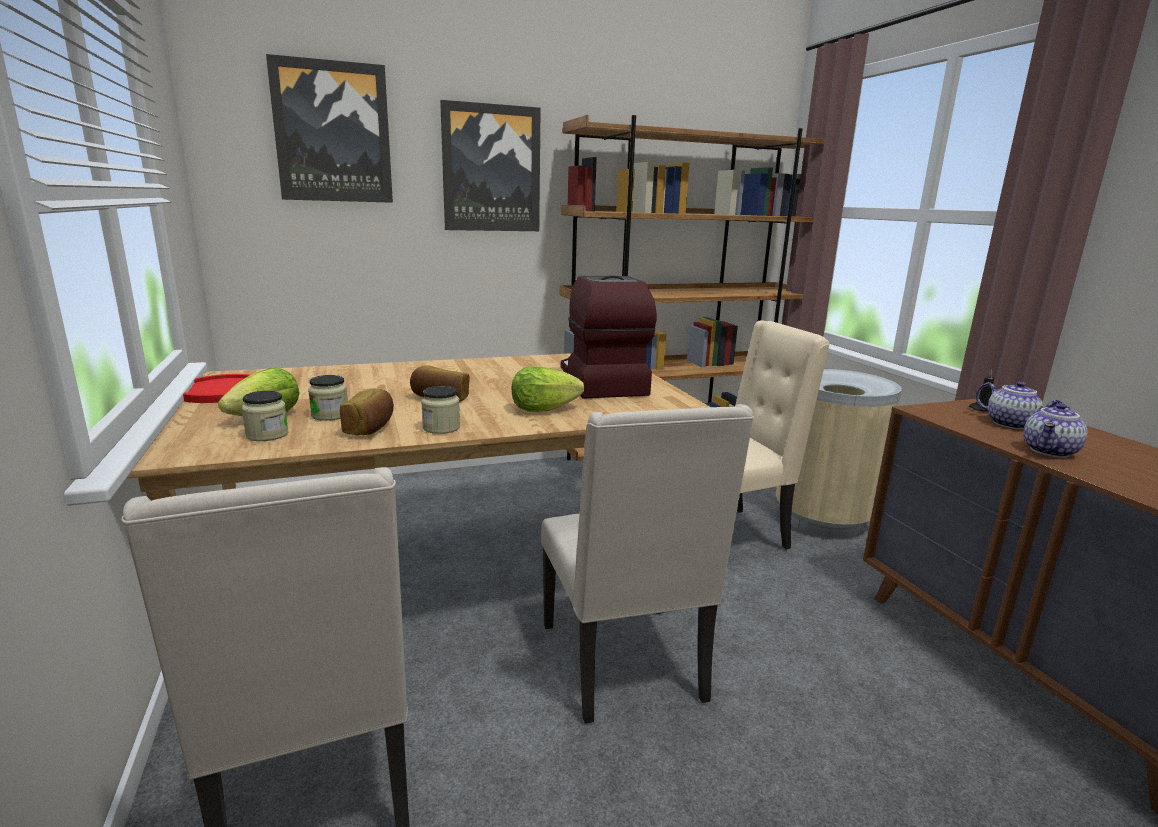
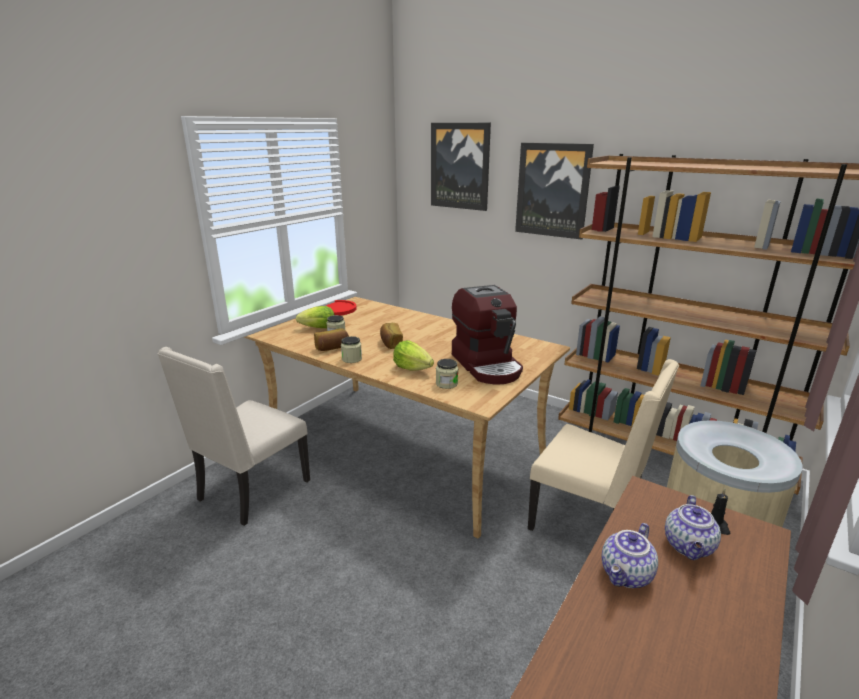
camera: 55 degrees right, 5 degrees up
(267, 435) = (300, 337): jar -> jar (446, 384)
(600, 382) = (487, 365): coffee machine -> coffee machine turned 120 degrees clockwise
(625, 664) = (400, 537): beige chair -> none
(1050, 452) = (627, 575): teapot -> teapot turned 60 degrees counterclockwise

